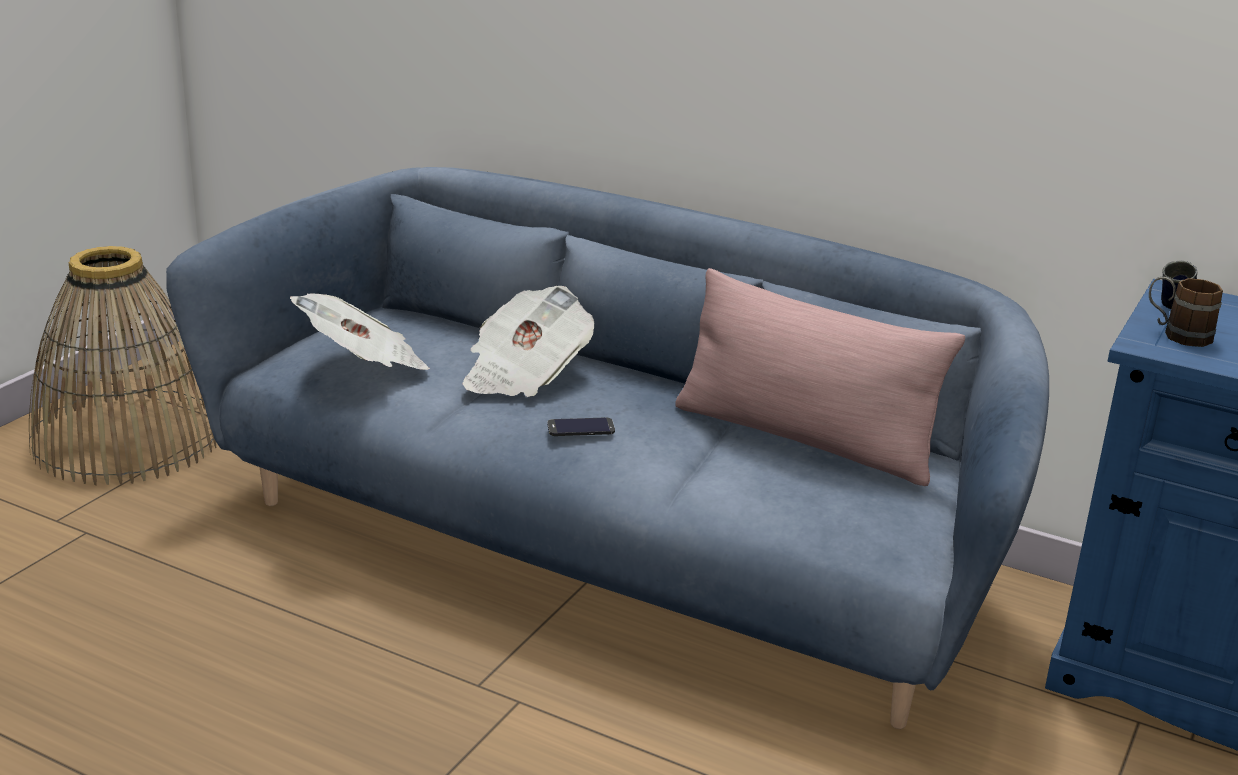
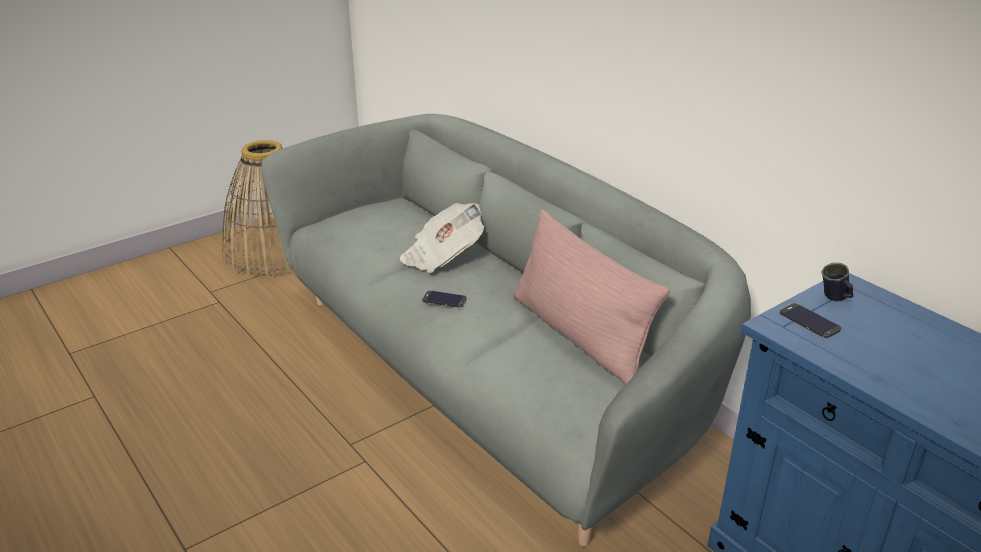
camera: 25 degrees right, 5 degrees up
(363, 364) = (356, 234): newspaper -> none
(610, 549) = (488, 374): blue sofa -> grey sofa
(1176, 334) = (809, 321): brown mug -> phone

